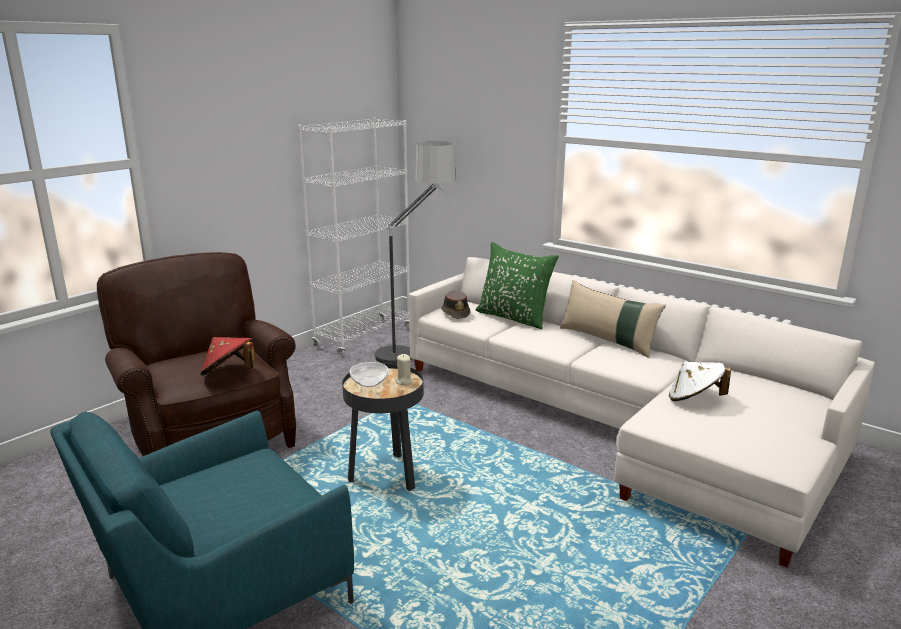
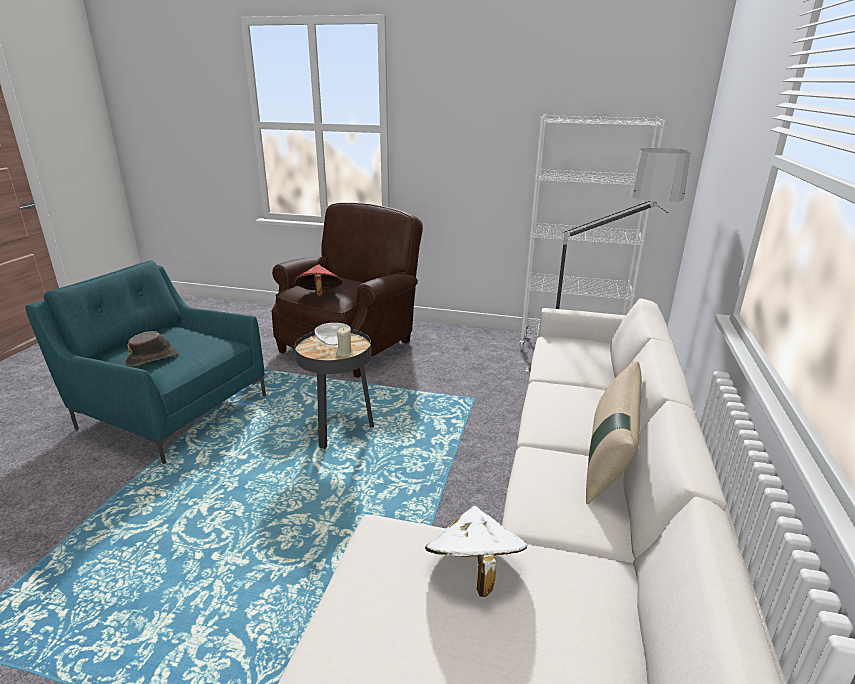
camera: 65 degrees right, 5 degrees up
(455, 313) = (563, 347): brown hat -> brown hat (153, 359)
(514, 317) = (598, 380): green pillow -> none

